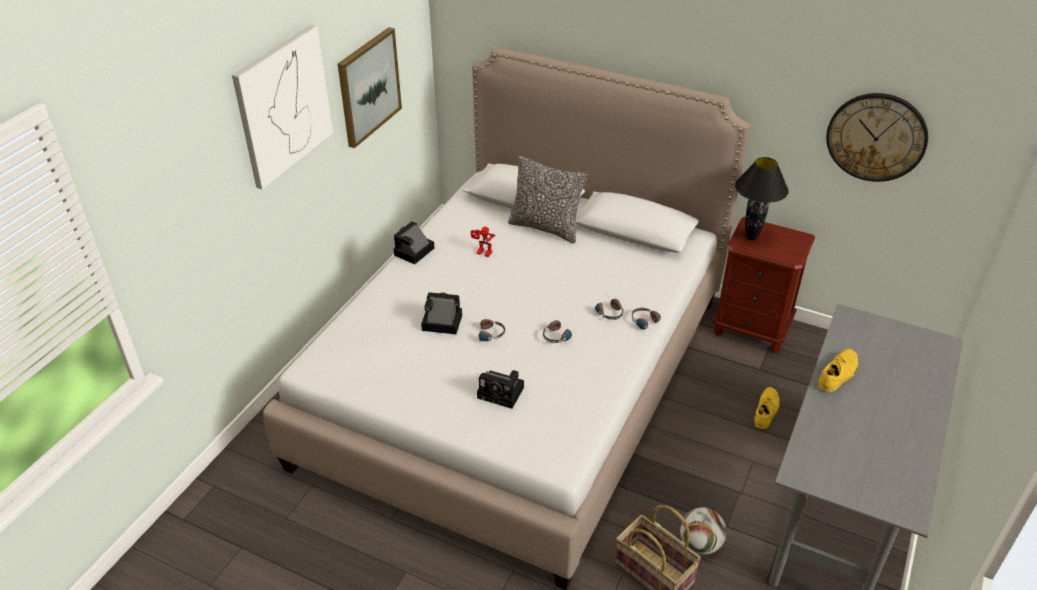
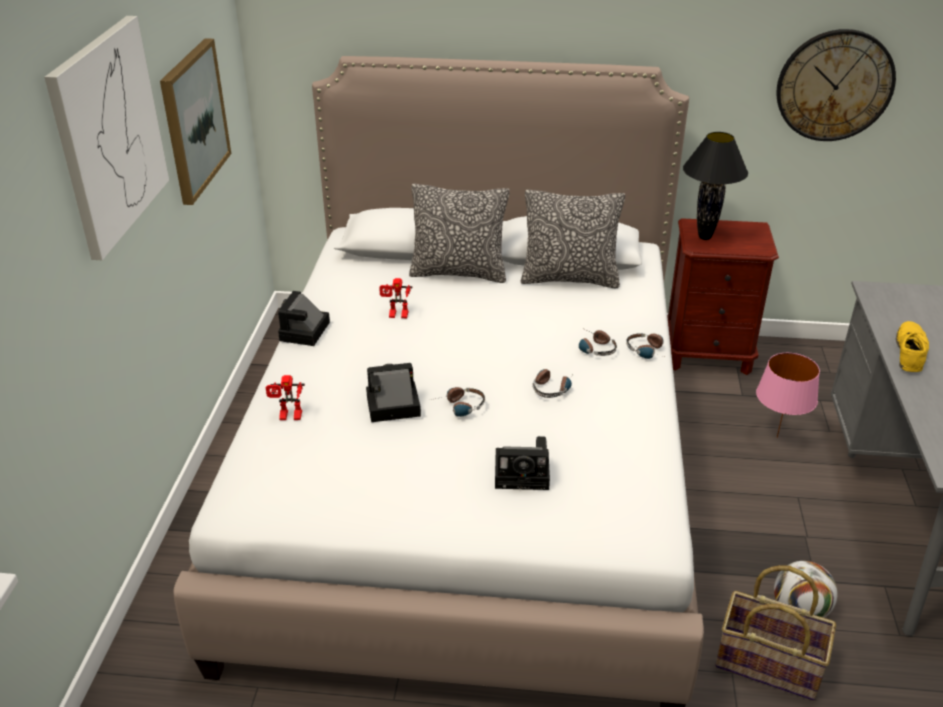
camera: 20 degrees left, 5 degrees down
(372, 313) = (288, 417): none -> toy robot
(625, 250) = (569, 278): none -> pillow
(765, 411) = (776, 438): yellow shoe -> pink table lamp

